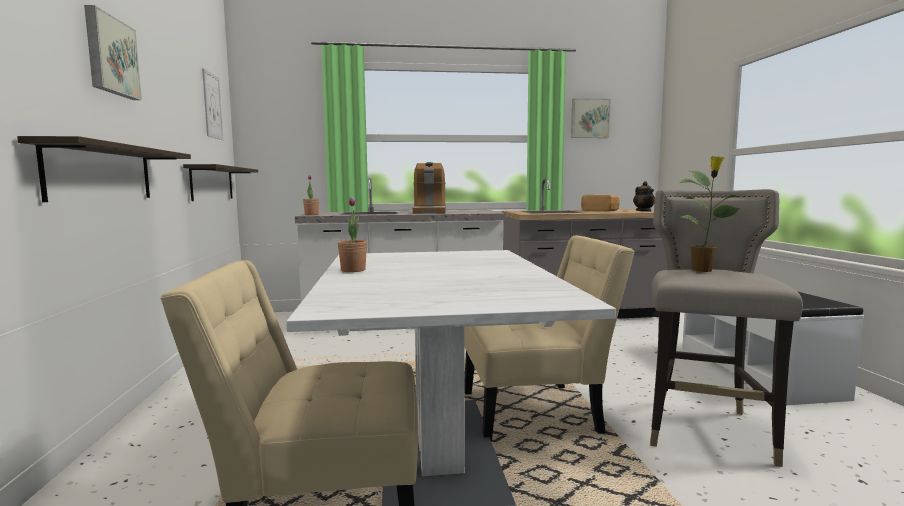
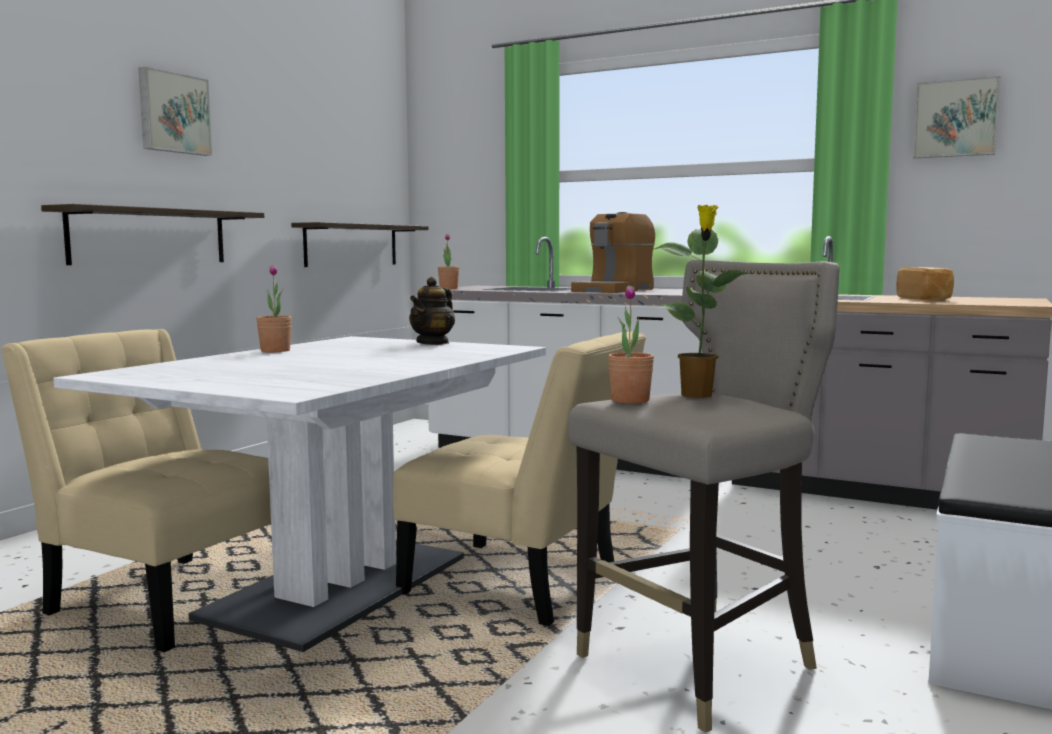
camera: 35 degrees right, 0 degrees up
(212, 106) = (362, 147): picture -> none
(643, 211) = (1002, 302): teapot -> teapot (433, 343)
(689, 277) = (630, 400): none -> potted plant

